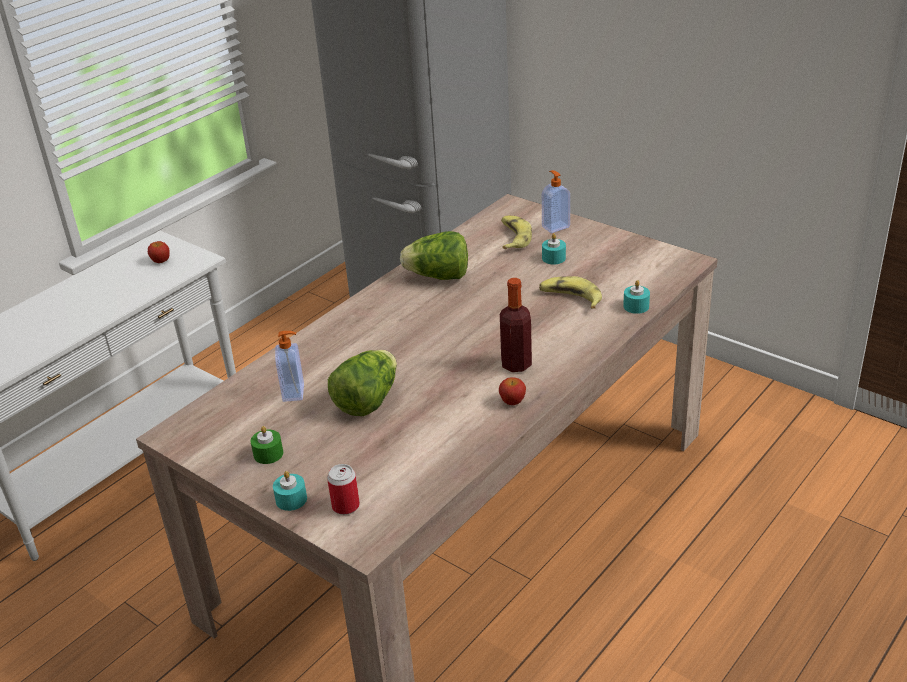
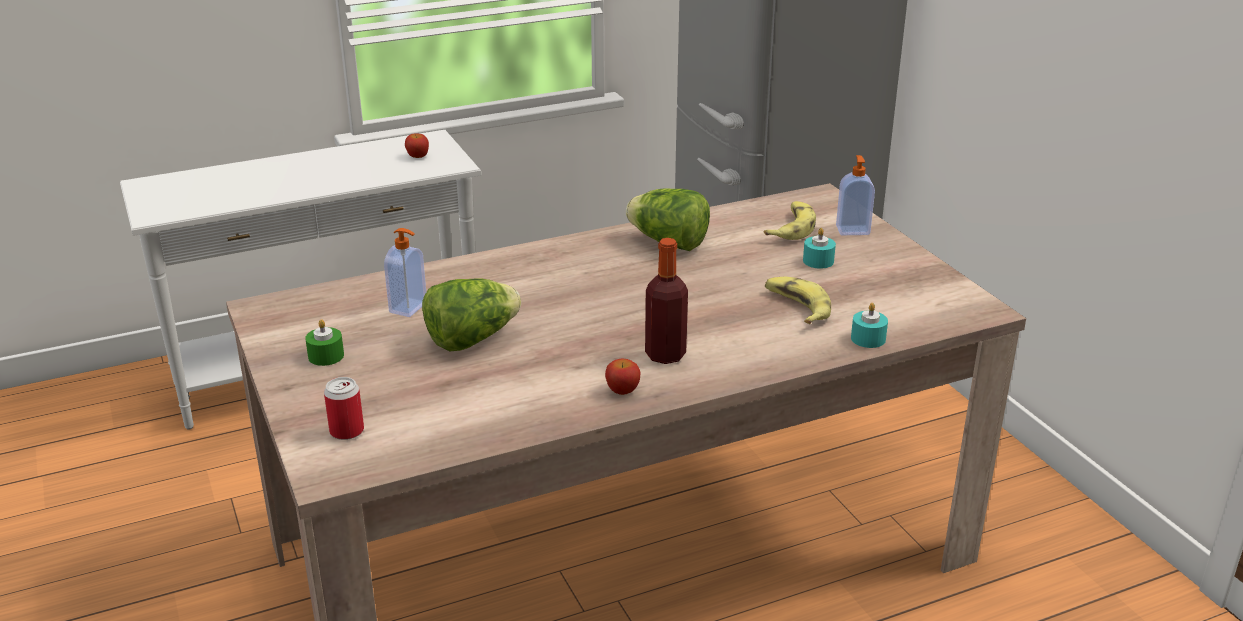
camera: 25 degrees right, 5 degrees down
(291, 499) = (303, 406): turquoise candle -> none

